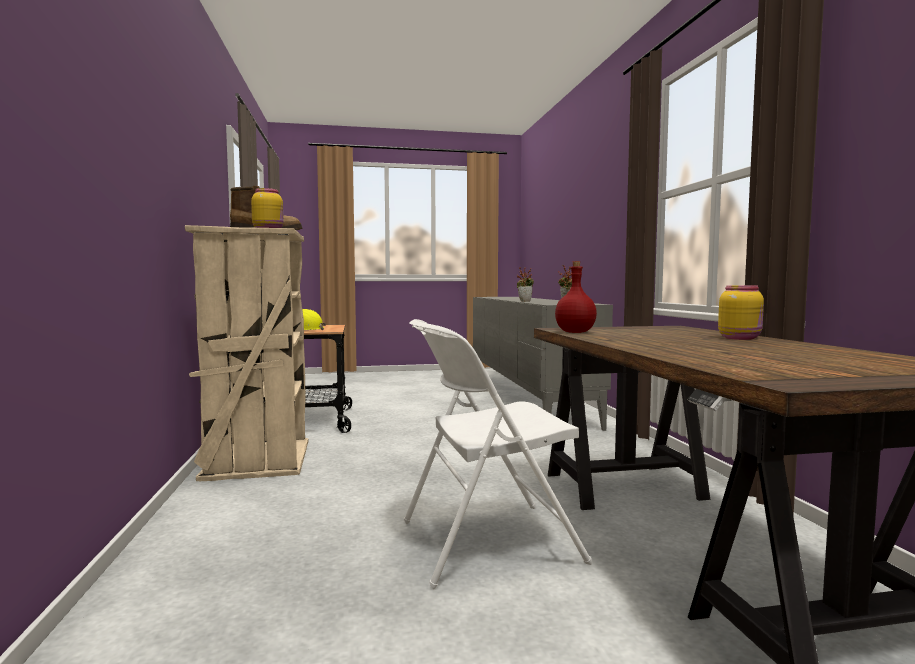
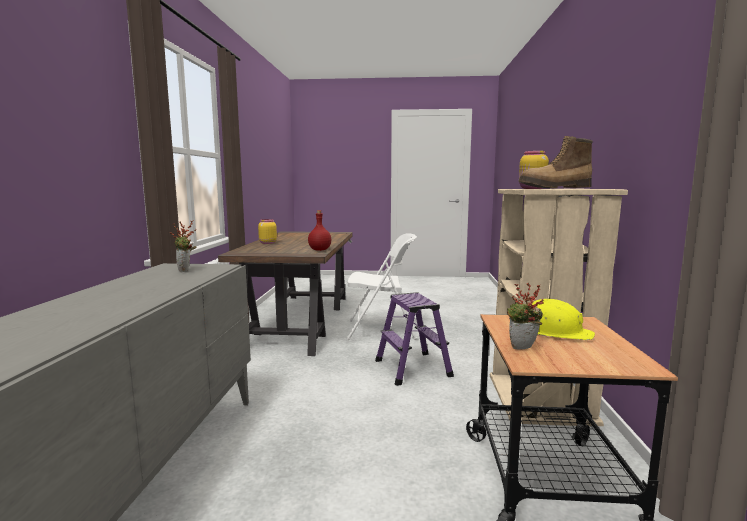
camera: 165 degrees left, 5 degrees up
(401, 473) = (413, 368): none -> purple step ladder
(524, 301) = (177, 290): potted plant -> potted plant (523, 348)

